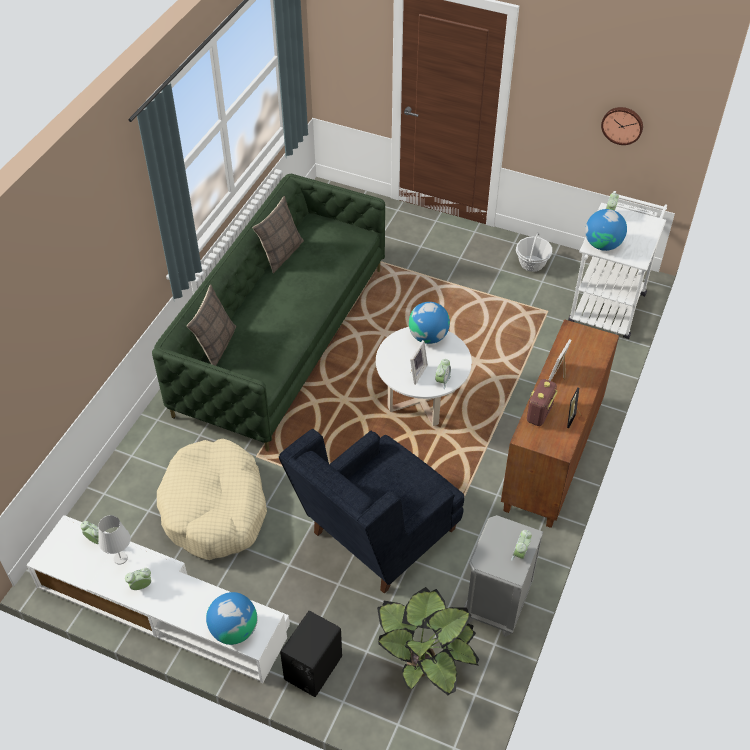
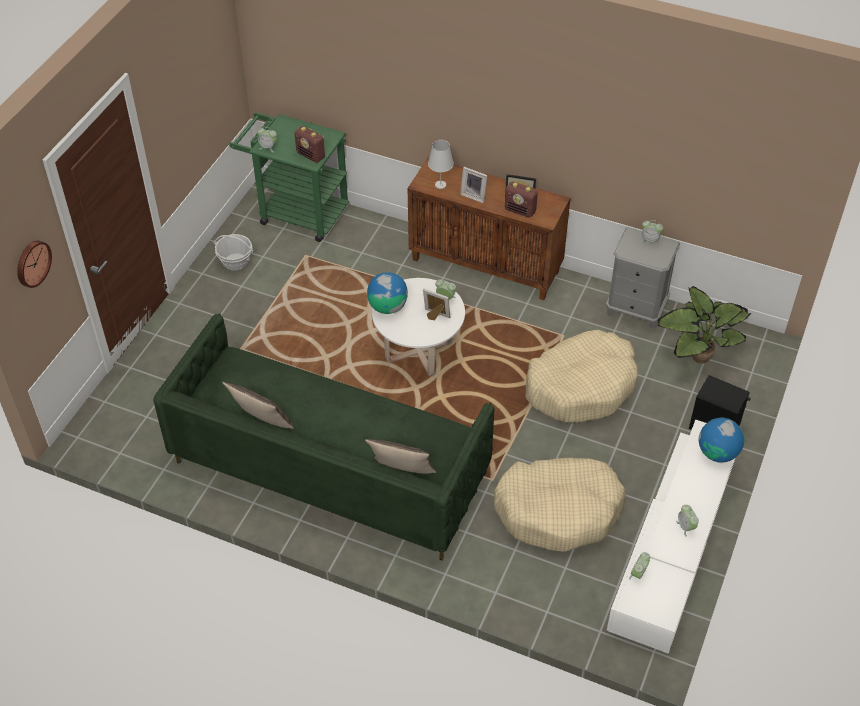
camera: 90 degrees left, 0 degrees up
(120, 558) = (657, 548): white table lamp -> white table lamp (440, 185)
(375, 538) = (581, 386): blue armchair -> beige dog bed
(602, 244) = (311, 155): globe -> radio
(609, 302) = (296, 212): white cart -> green cart
(622, 124) = (208, 88): wall clock -> wall clock (32, 263)

